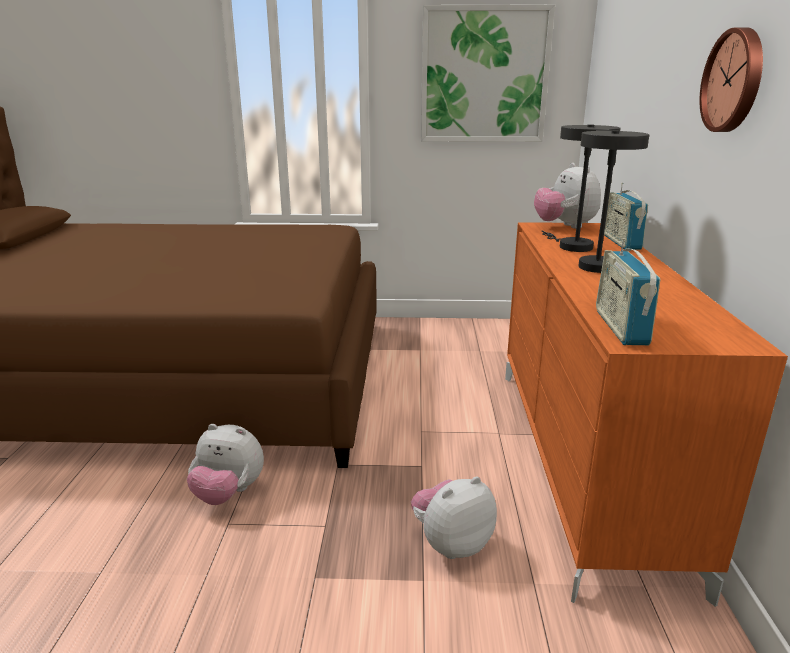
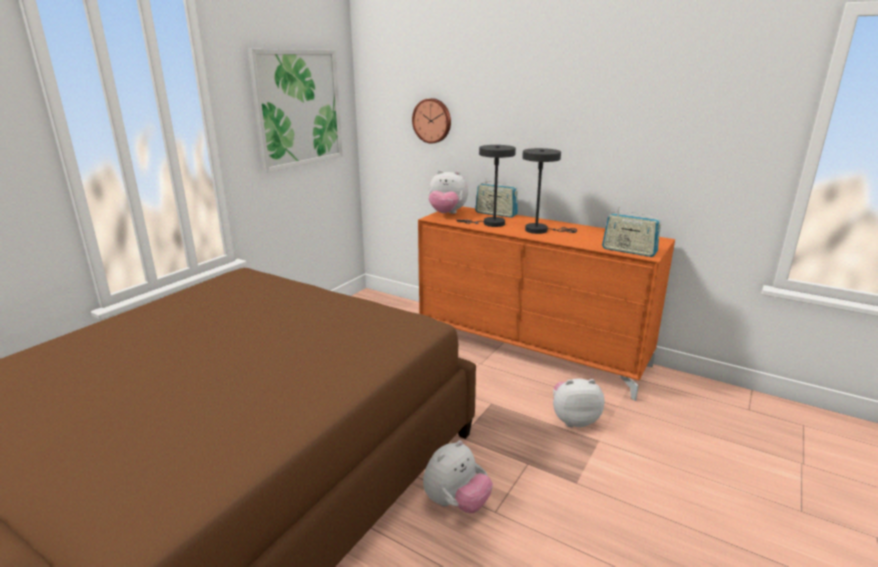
camera: 60 degrees left, 0 degrees up
(451, 543) = (573, 420): plush toy -> plush toy turned 90 degrees clockwise
(734, 81) = (582, 117): wall clock -> wall clock (432, 120)

